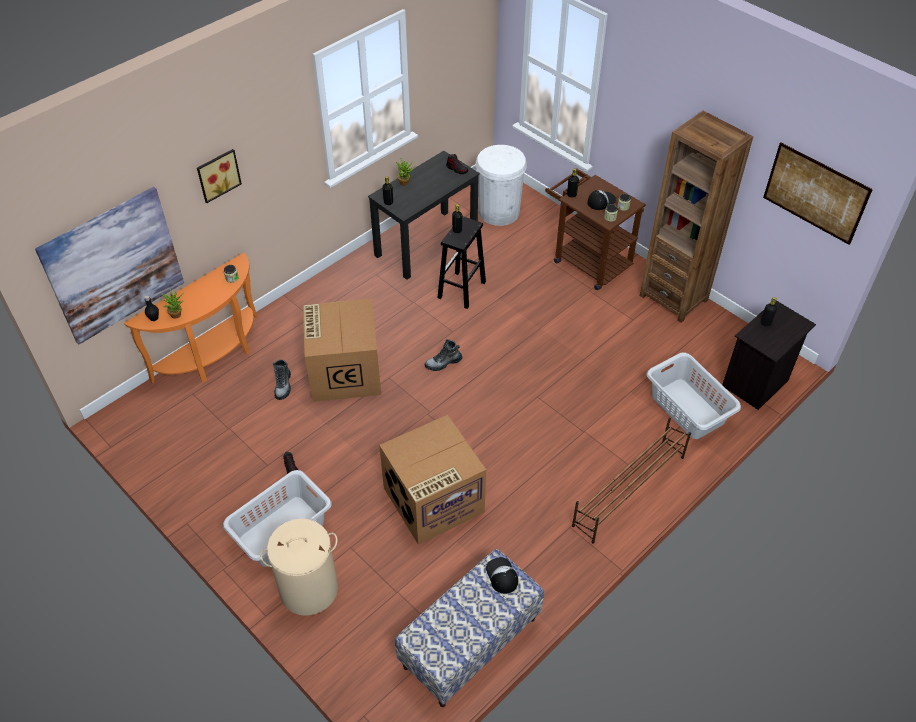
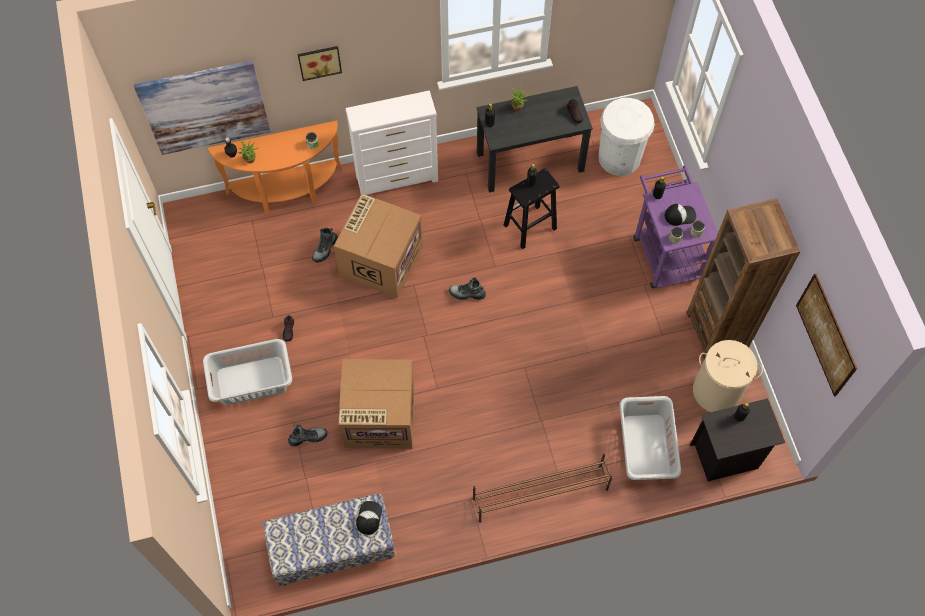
camera: 30 degrees right, 15 degrees up
(309, 589) = (244, 439): beige laundry basket -> beige laundry basket (717, 391)
(315, 302) = (397, 178): none -> white dresser
(374, 554) = (308, 437): none -> boot
(587, 260) = (664, 251): brown cart -> purple cart

